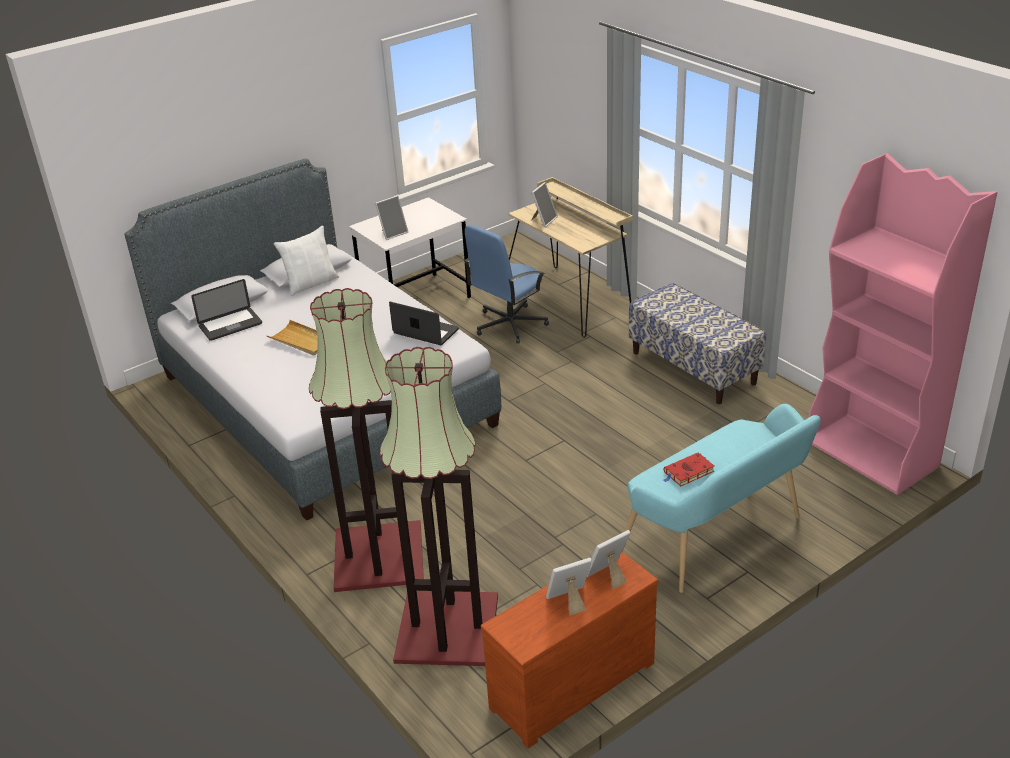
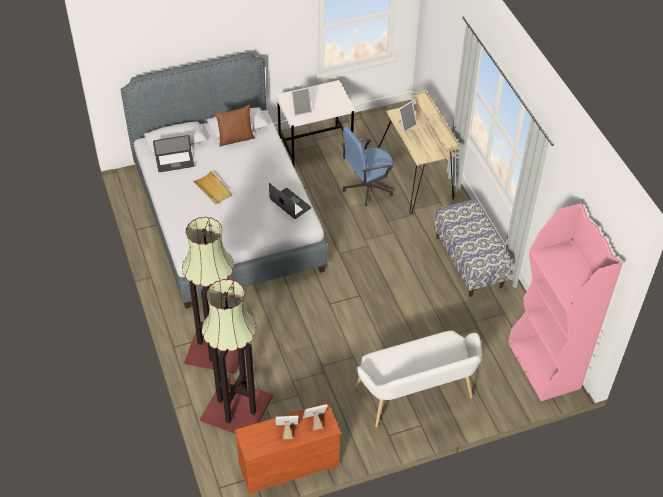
camera: 15 degrees right, 15 degrees up
(311, 283) = (235, 138): white pillow -> brown pillow
(687, 472) = (399, 361): red book -> none
(718, 538) = (416, 397): turquoise bench -> white bench

